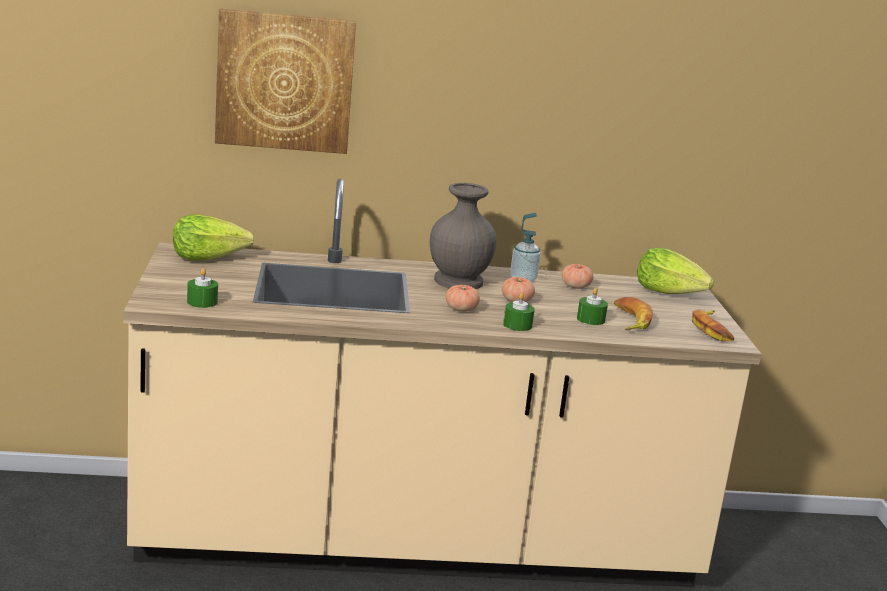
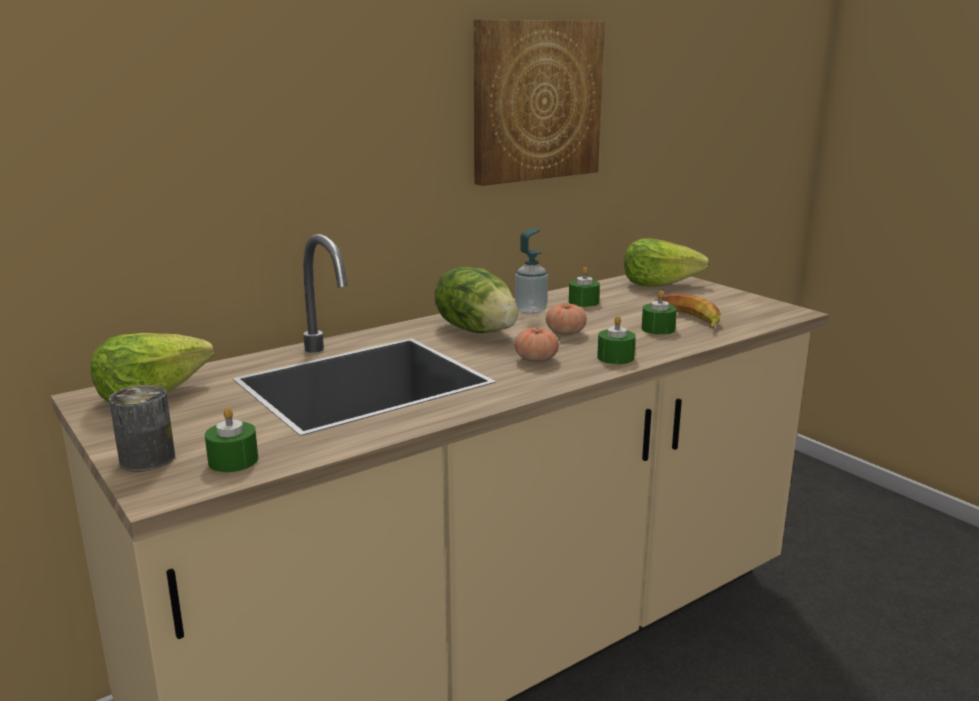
camera: 30 degrees left, 0 degrees up
(164, 287) = (147, 459): none -> can
(285, 81) = (194, 113): picture -> picture (536, 101)
(458, 281) = (477, 330): grey vase -> lettuce
(575, 286) = (583, 302): tomato -> green candle
(712, 330) = (757, 306): banana -> none

